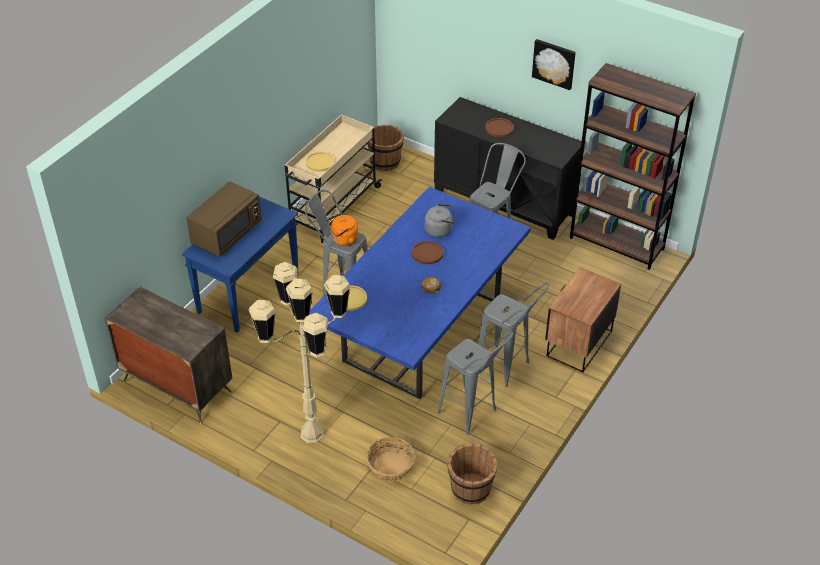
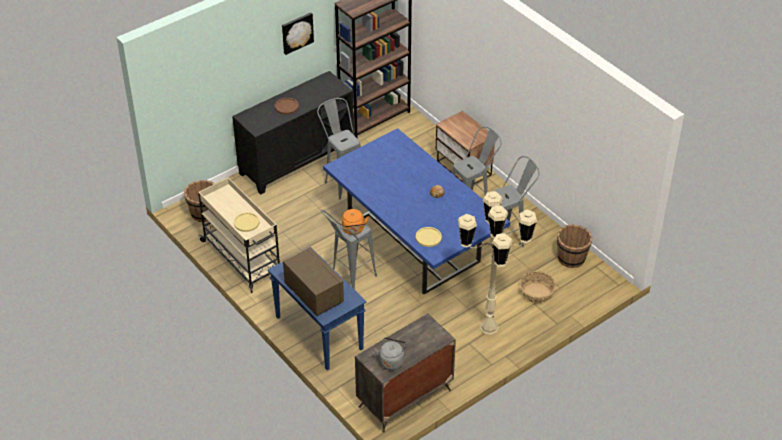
camera: 70 degrees left, 0 degrees up
(427, 253) = (399, 186): brown plate -> none
(440, 230) = (377, 172): grey kettle -> grey kettle (391, 361)

